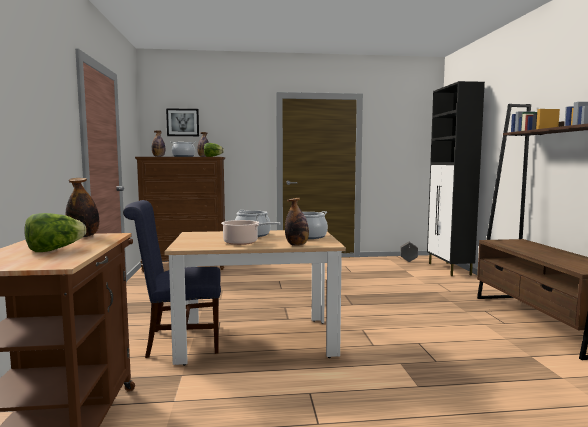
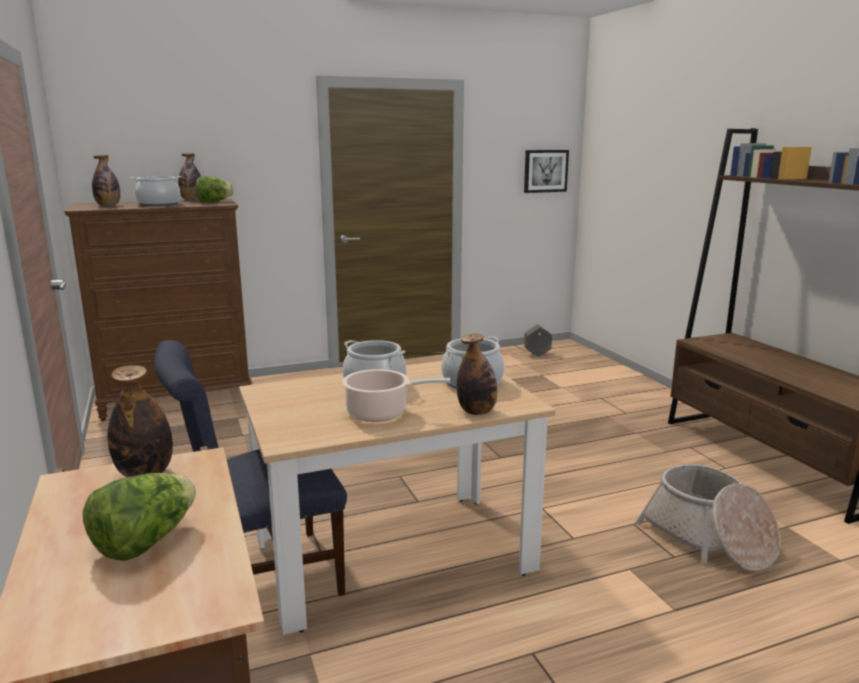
camera: 15 degrees left, 10 degrees up
(183, 122) = (143, 134): picture -> picture (545, 171)
(449, 269) = (603, 367): black cabinet -> none
(467, 355) = (708, 539): none -> basket

